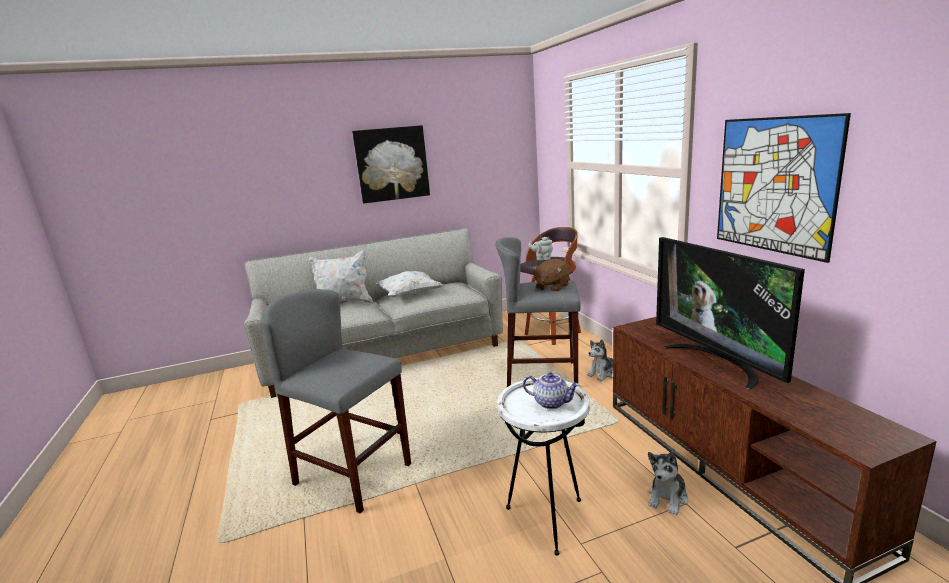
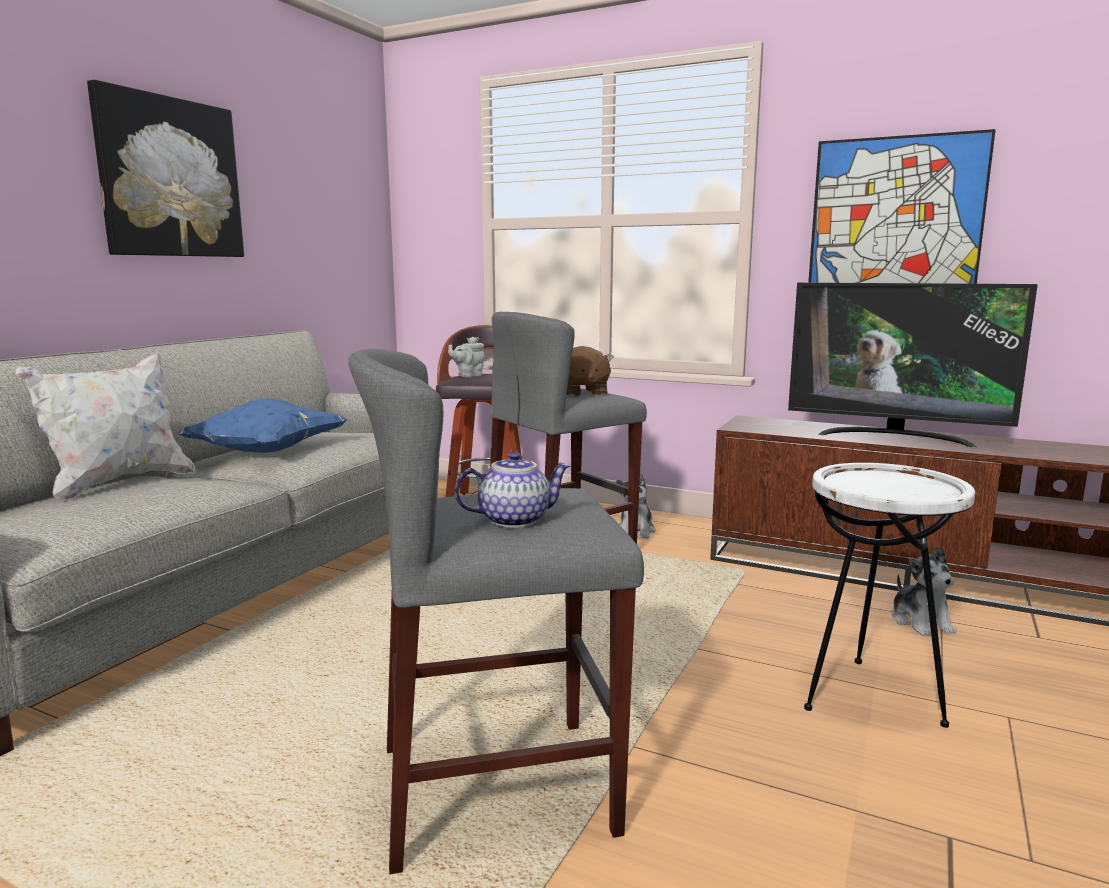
camera: 45 degrees left, 5 degrees down
(409, 295) = (267, 452): white pillow -> blue pillow
(551, 403) = (906, 481): teapot -> teapot (514, 519)

